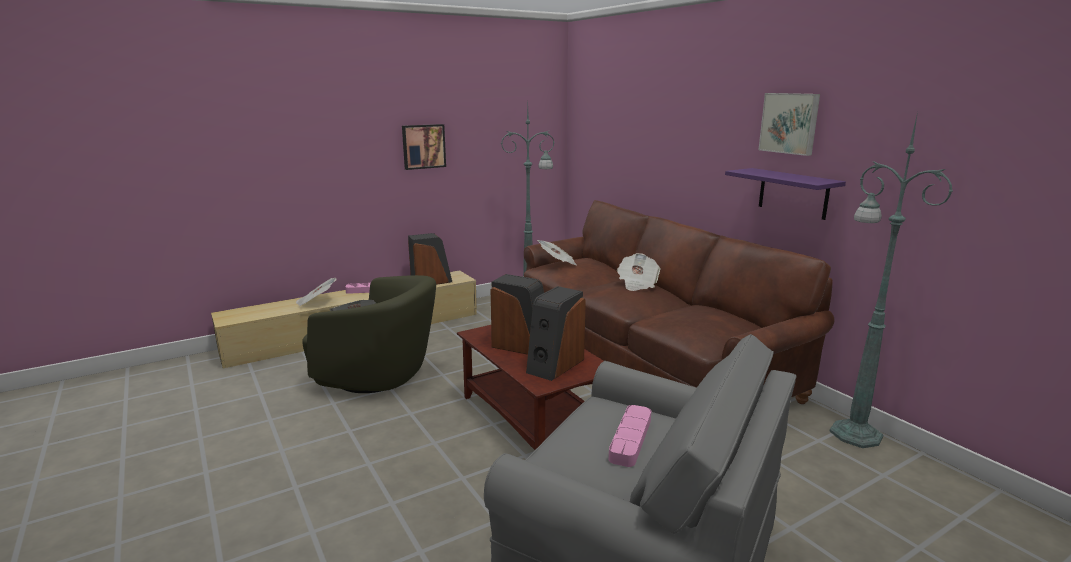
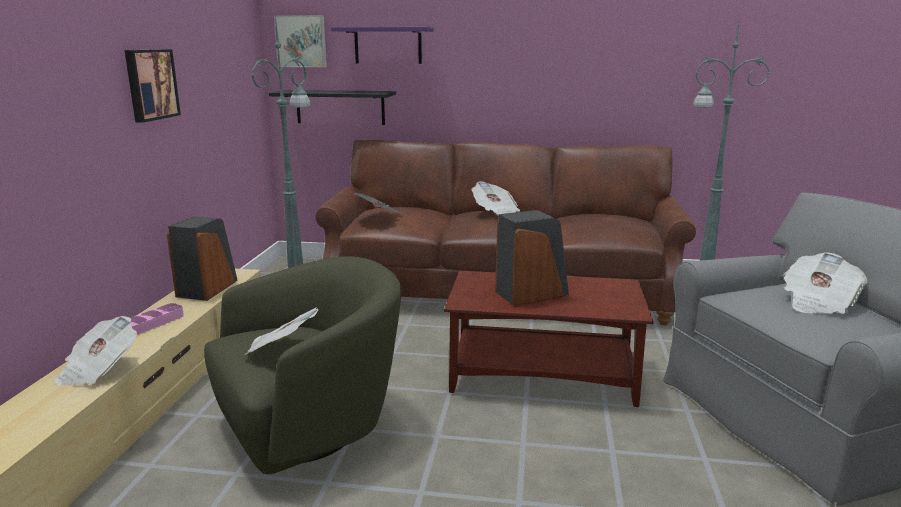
camera: 50 degrees left, 0 degrees up
(554, 365) = (596, 295): speaker -> none
(601, 171) = (340, 107): none -> black shelf
(630, 439) = (817, 303): pink tray -> newspaper
(790, 123) = (604, 32): picture -> picture (301, 41)
(793, 193) = (612, 96): purple shelf -> purple shelf (388, 45)

